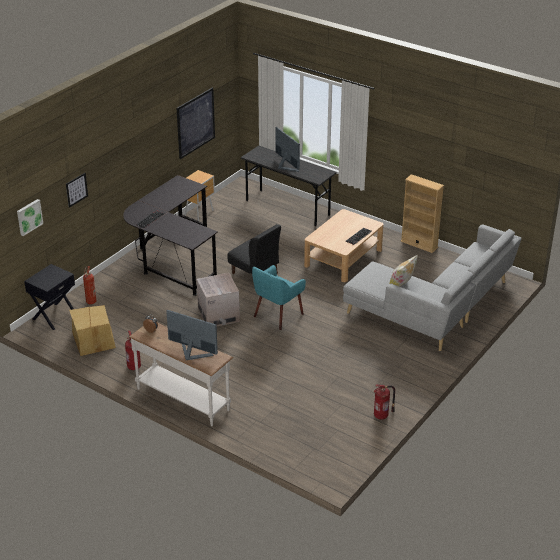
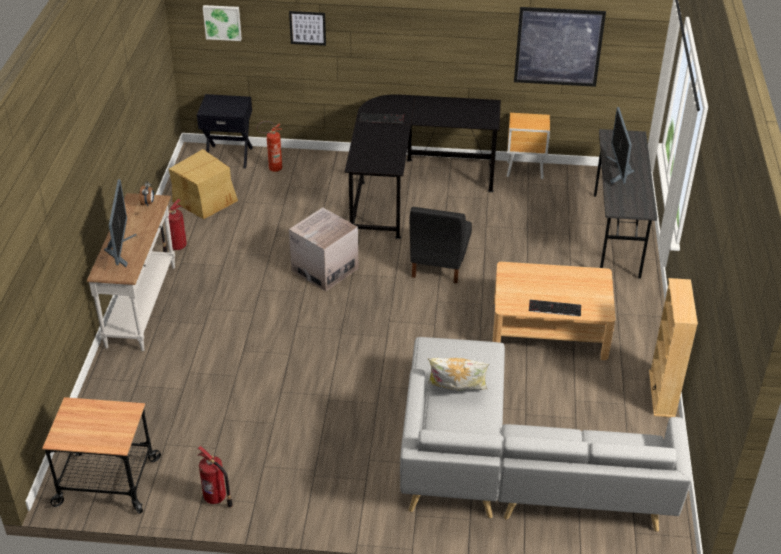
camera: 60 degrees right, 5 degrees up
(277, 315) = (365, 318): turquoise armchair -> none
(285, 166) = (619, 171): monitor -> monitor turned 150 degrees clockwise
(337, 455) = (107, 482): none -> cart

